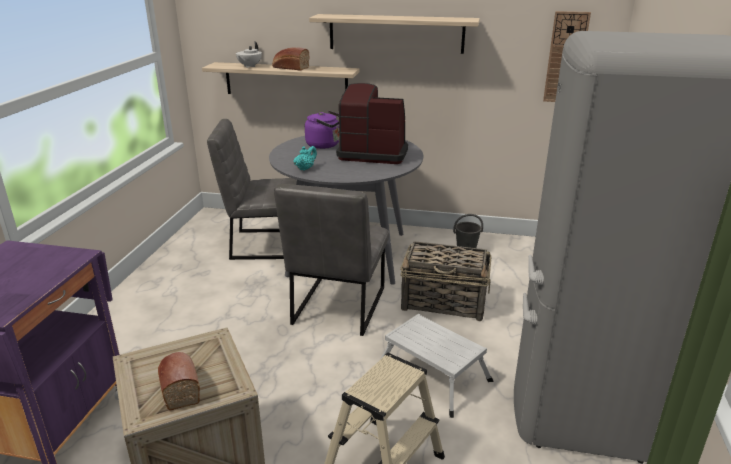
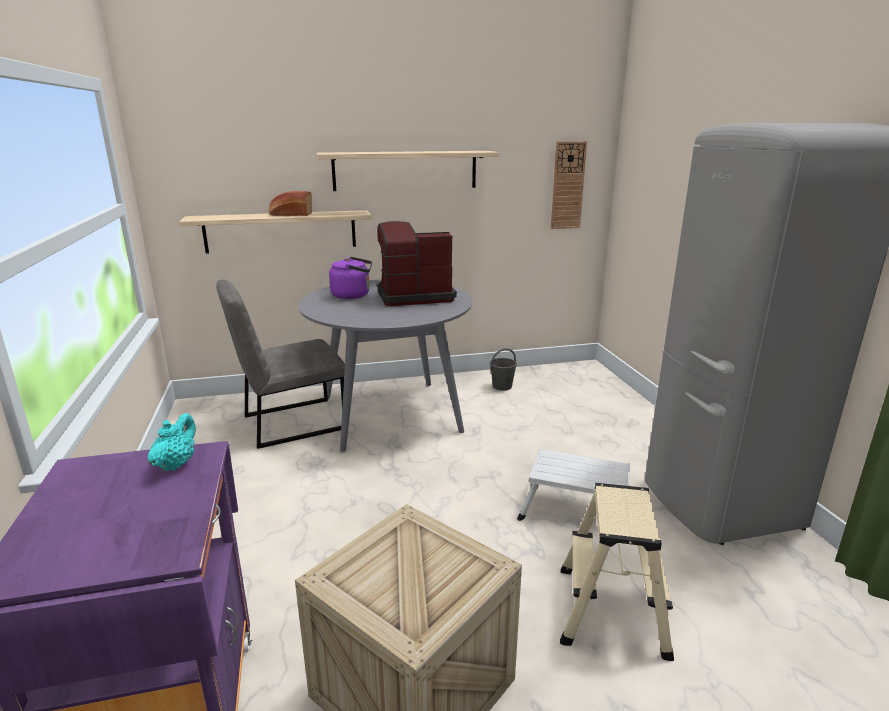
camera: 25 degrees left, 5 degrees down
(179, 387) = (423, 587): bread -> none
(249, 66) = (239, 216): white teapot -> none
(305, 168) = (361, 319): turquoise teapot -> turquoise teapot (176, 464)
(337, 307) = (425, 468): grey chair -> none
(445, 302) = (526, 438): basket -> none

